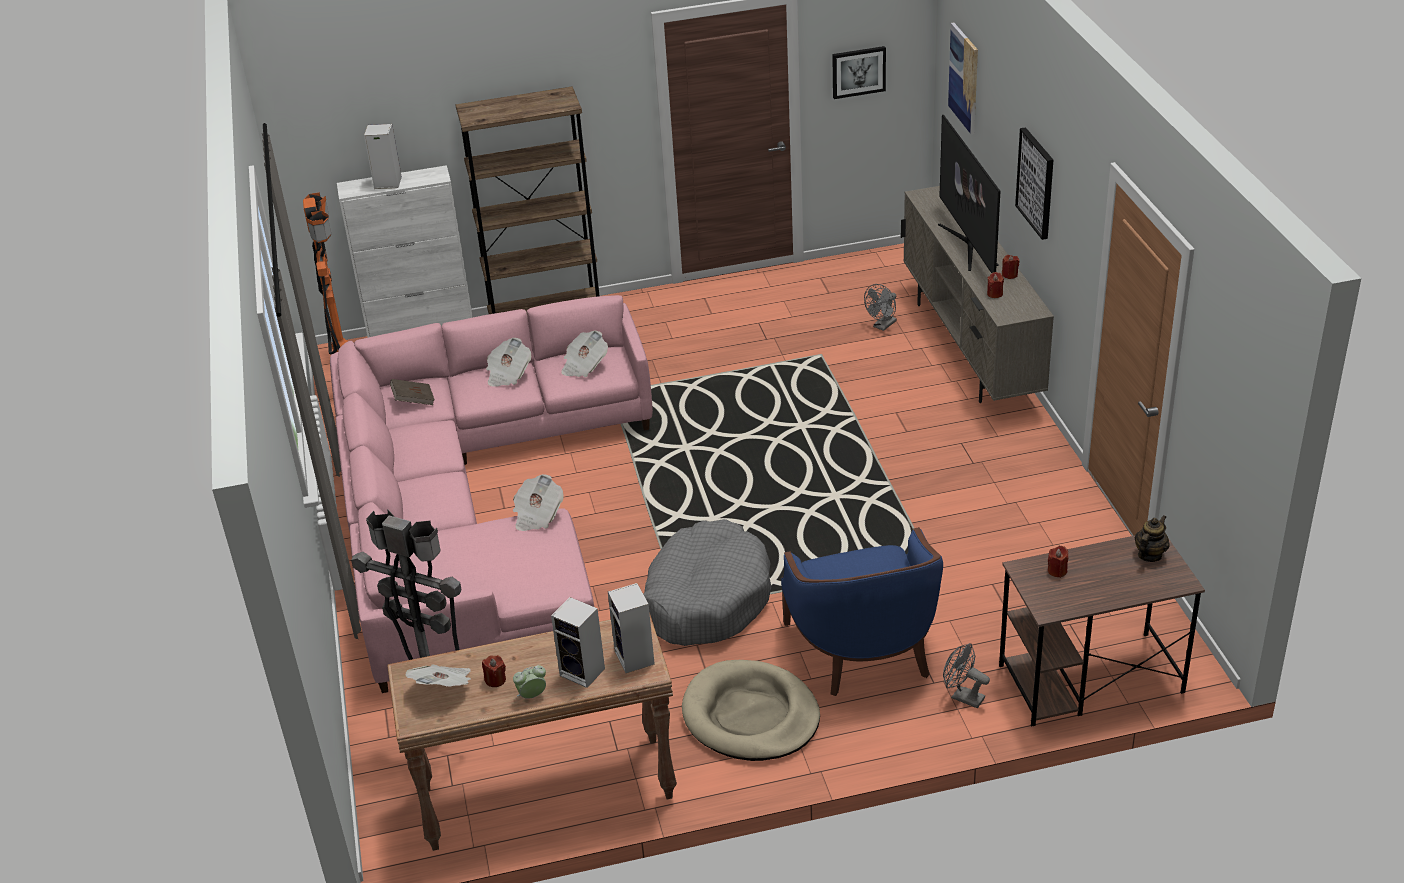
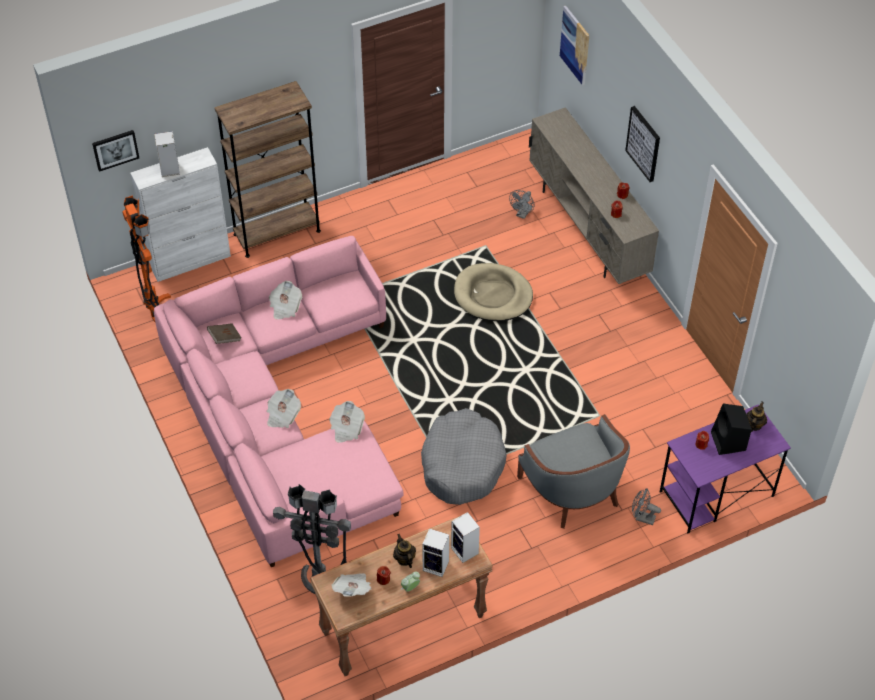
camera: 15 degrees left, 15 degrees up
(538, 657) = (404, 559): none -> teapot
(584, 366) = (337, 293): newspaper -> newspaper (282, 415)
(750, 716) = (514, 550): beige dog bed -> beige dog bed (493, 295)
(858, 71) = (492, 34): picture -> picture (115, 149)
(863, 648) = (572, 489): blue armchair -> grey armchair
(968, 244) = (588, 168): television -> none
(1089, 679) = (715, 494): brown desk -> purple desk
(1103, 572) = (729, 442): none -> black speaker

